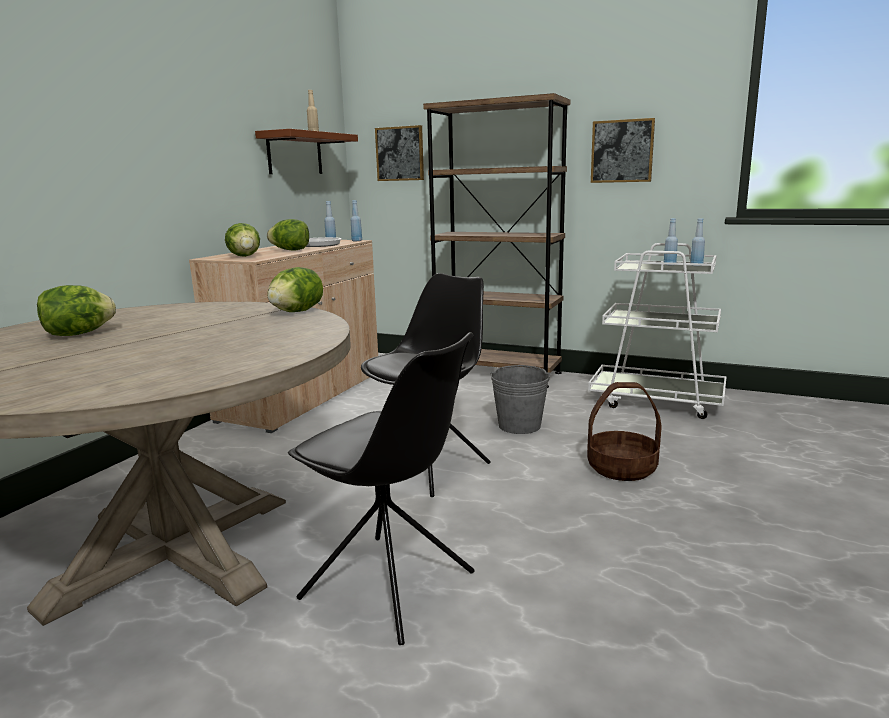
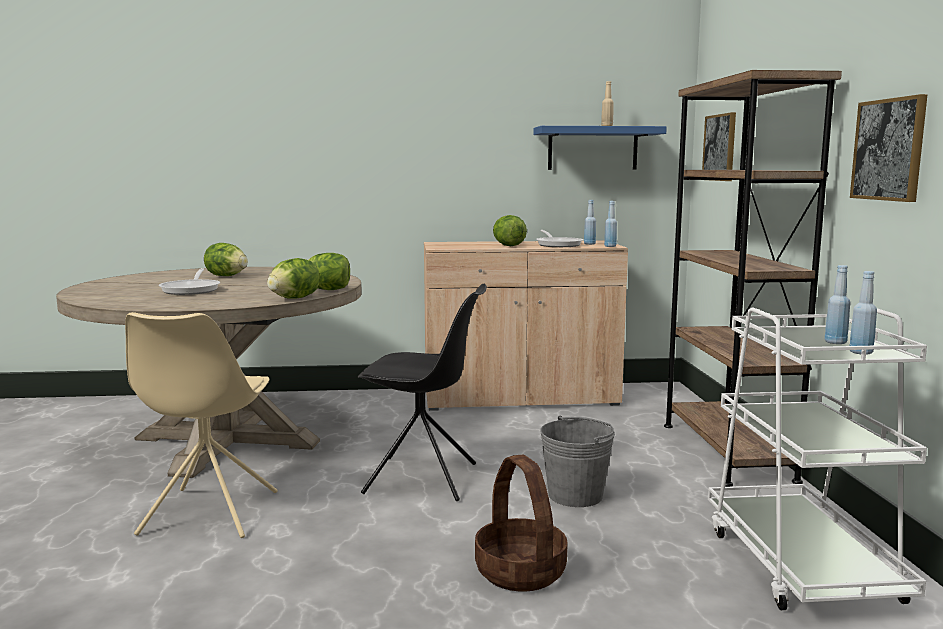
camera: 60 degrees right, 5 degrees down
(156, 349) = (192, 290): none -> frying pan
(245, 256) = (452, 245): lettuce -> lettuce (294, 298)
(295, 154) = (592, 148): brown shelf -> blue shelf
(390, 587) = (208, 514): black chair -> beige chair

